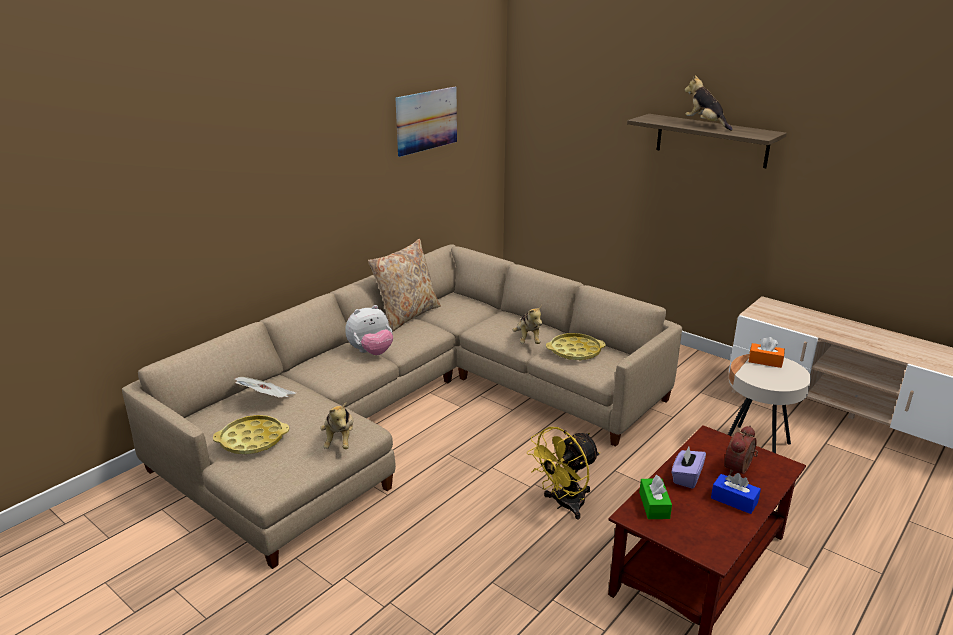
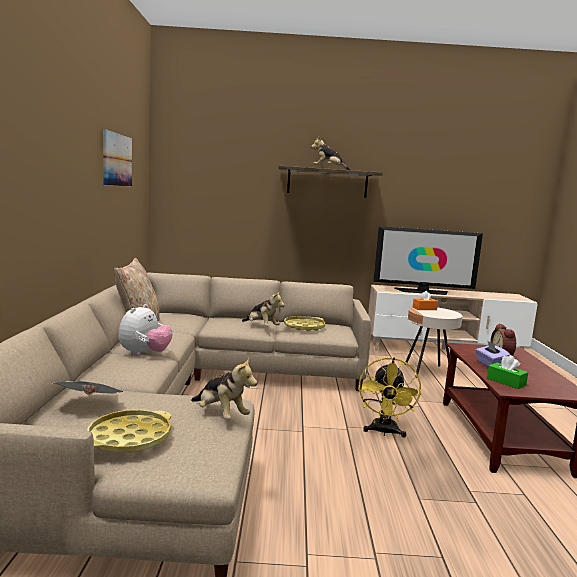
camera: 40 degrees left, 15 degrees down
(734, 500) = (530, 369): blue tissue box -> none
(821, 327) = (422, 291): none -> television

